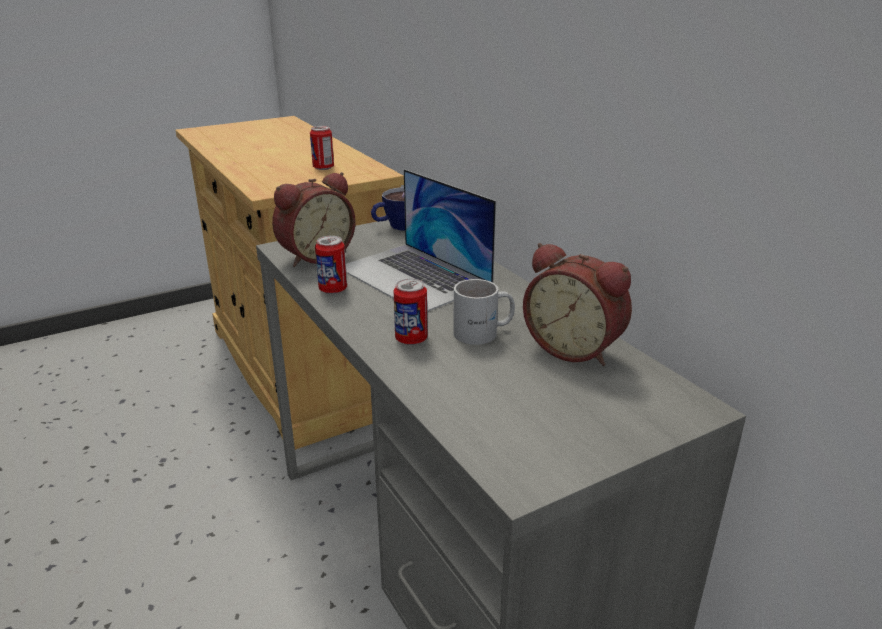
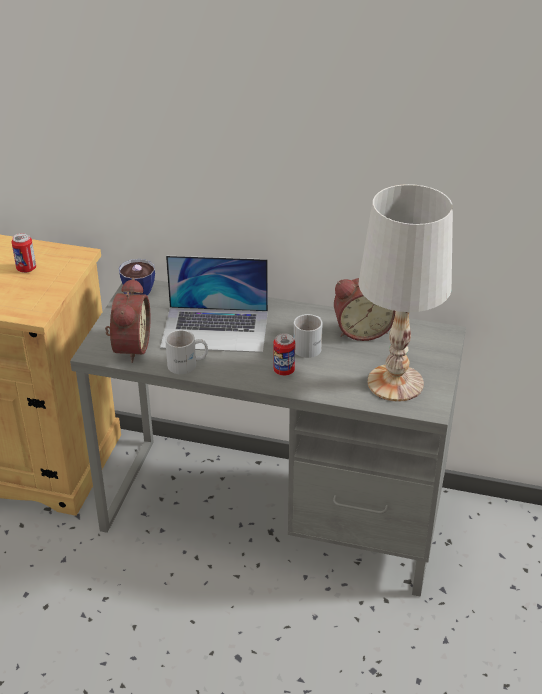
camera: 45 degrees left, 10 degrees up
(333, 290) = (188, 365): can -> white mug
(522, 423) = (396, 383): none -> white table lamp

